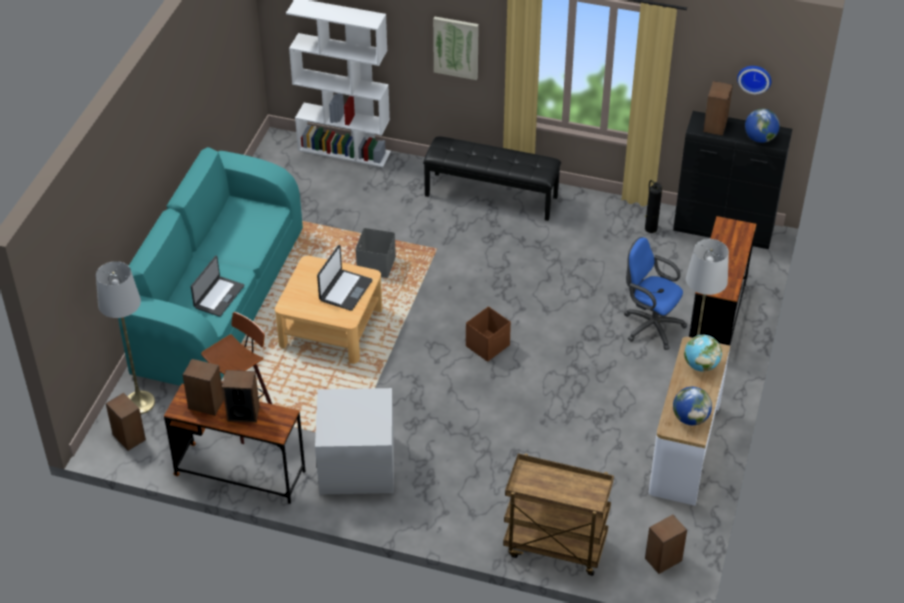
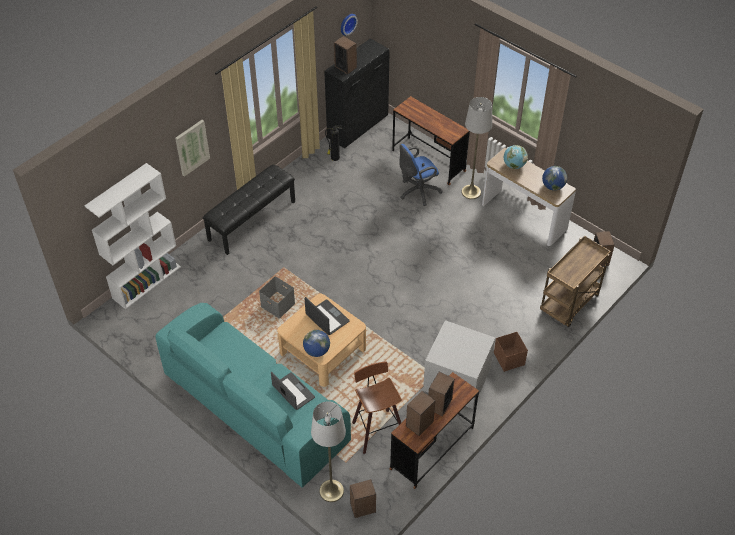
camera: 65 degrees left, 5 degrees up
(488, 345) = (389, 274): brown storage box -> brown storage box (509, 358)
(759, 138) = (370, 54): globe -> globe (317, 351)

